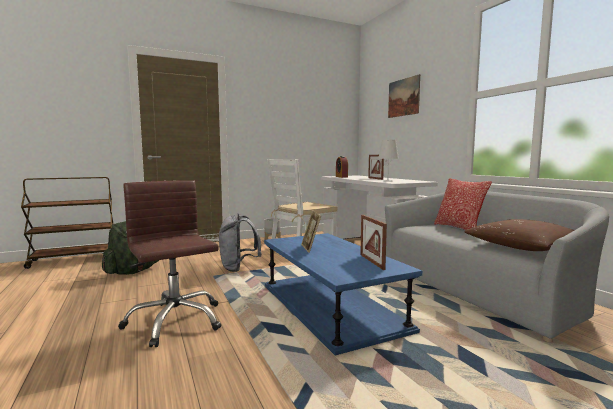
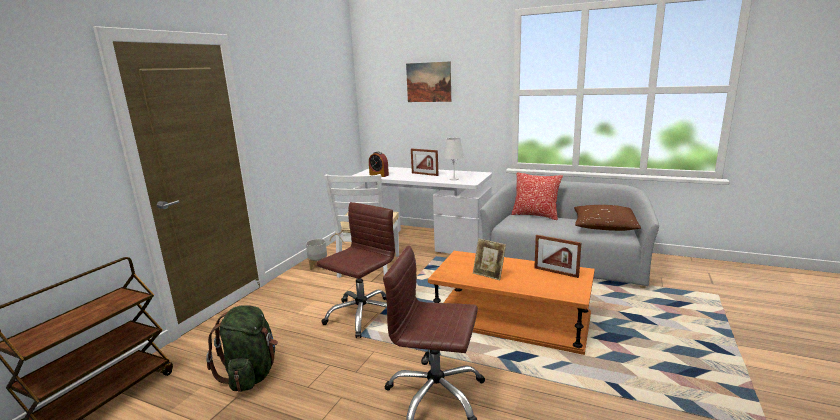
camera: 40 degrees left, 10 degrees up
(238, 268) = (362, 315): grey backpack -> brown office chair
(331, 306) = (511, 319): blue coffee table -> orange coffee table

